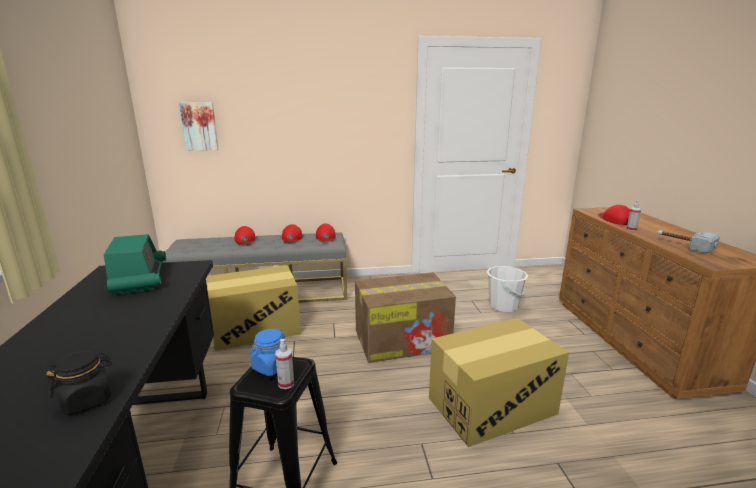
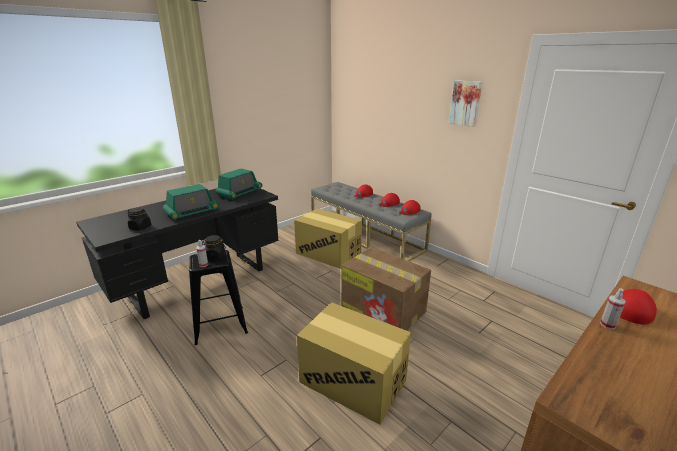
camera: 55 degrees right, 5 degrees up
(129, 330) = (192, 212): none -> radio
(199, 126) = (358, 108): picture -> picture (466, 103)
(271, 367) = (215, 256): blue jar -> black jar
(503, 306) = (512, 343): white bucket -> none
(684, 245) = (612, 372): hammer -> none

